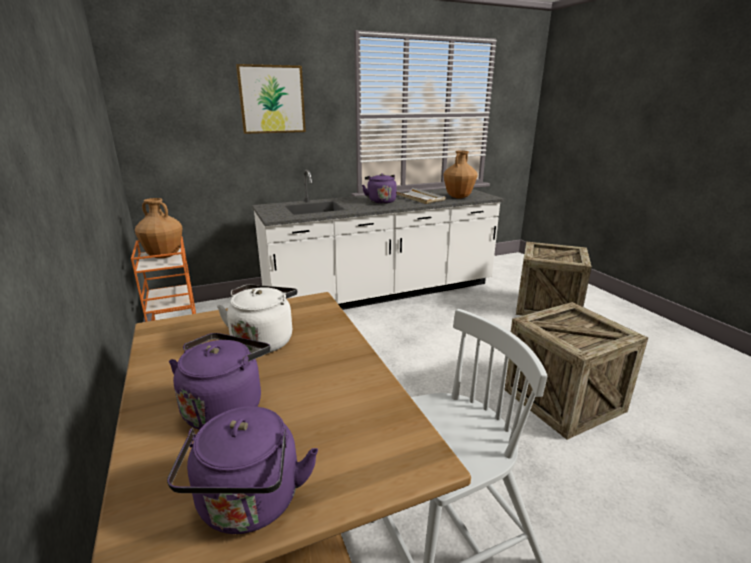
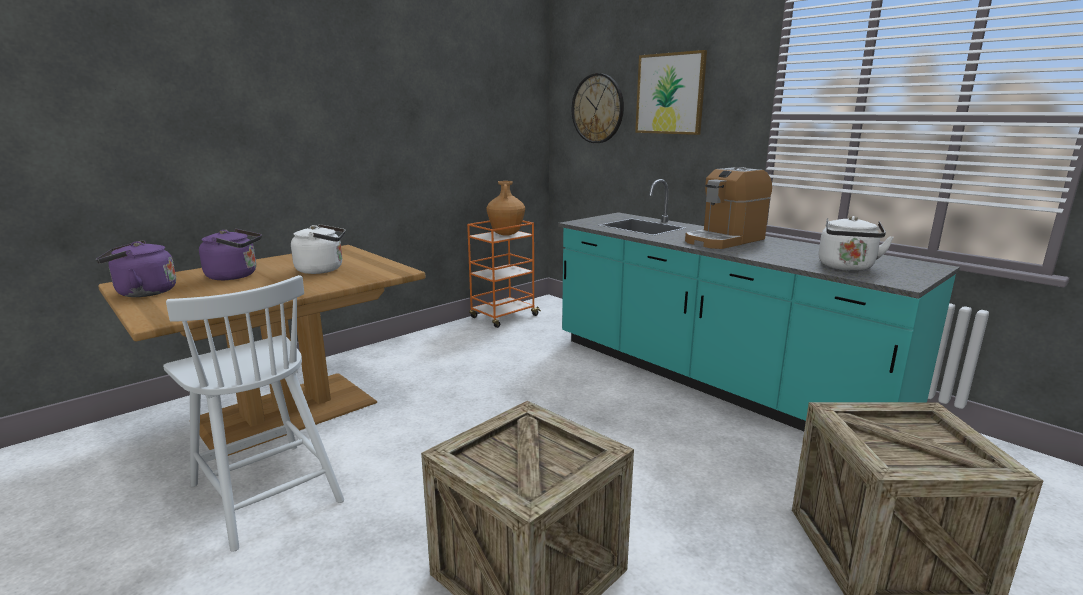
camera: 70 degrees right, 5 degrees down
(188, 113) = (597, 108): none -> wall clock
(380, 201) = (724, 240): purple kettle -> coffee machine
(381, 293) = (712, 380): white counter -> turquoise counter
(418, 198) = (786, 251): white tray -> none
(458, 197) = (846, 267): brown vase -> white kettle

